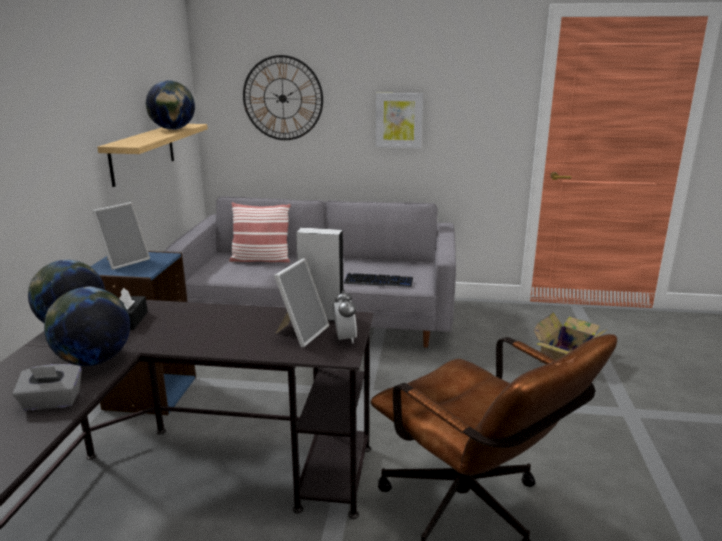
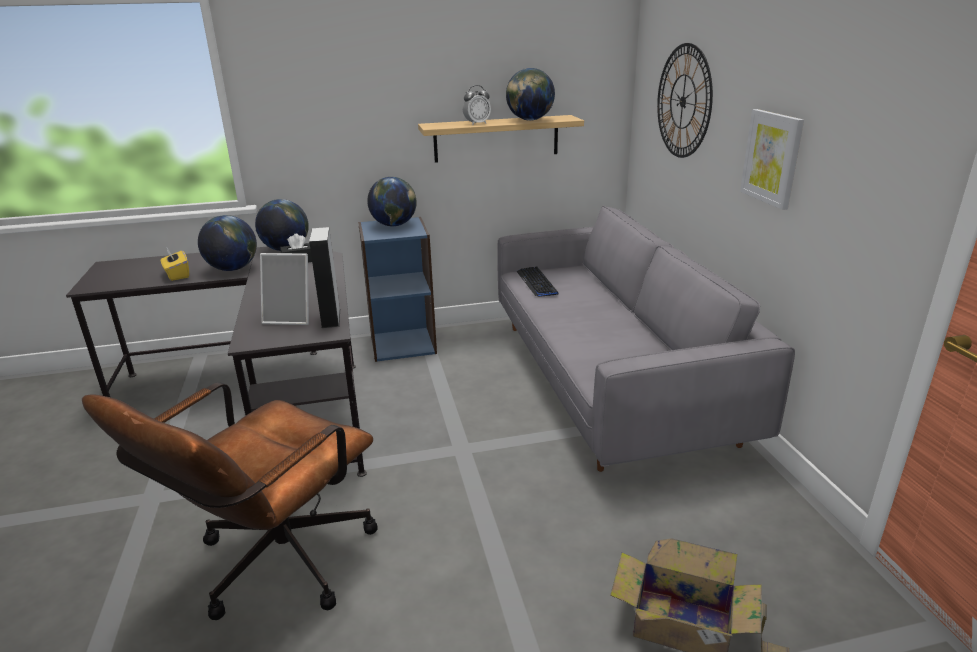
camera: 70 degrees right, 5 degrees up
(52, 402) = (177, 275): grey tissue box -> yellow tissue box
(124, 261) = (394, 225): picture frame -> globe
(261, 260) = (588, 286): pillow -> none
(345, 339) = (283, 337): alarm clock -> alarm clock (477, 124)
(378, 281) = (589, 358): keyboard -> keyboard (537, 283)

